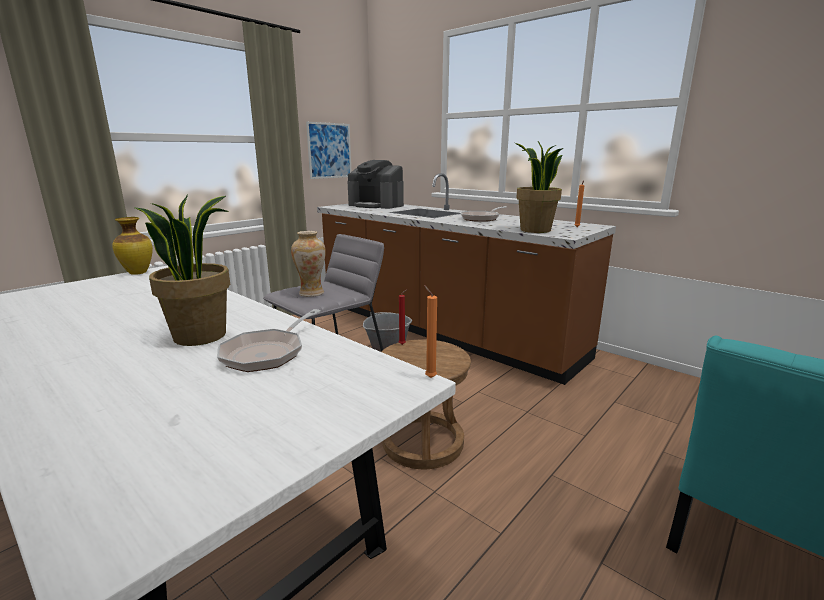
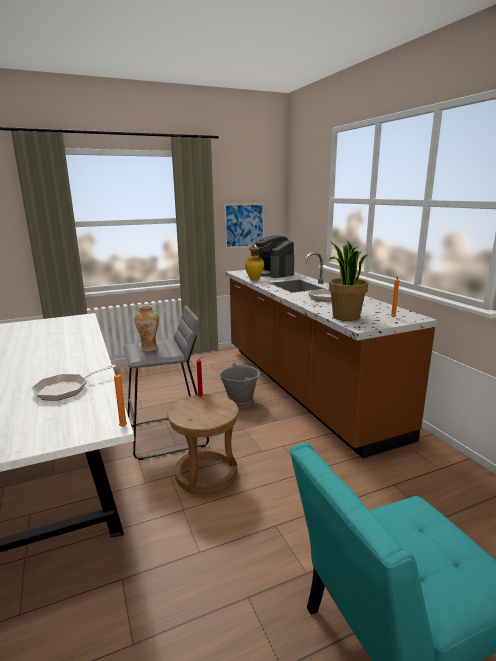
camera: 25 degrees right, 0 degrees up
(138, 273) = (72, 317): vase -> vase (254, 279)
(201, 335) = (50, 370): potted plant -> none

